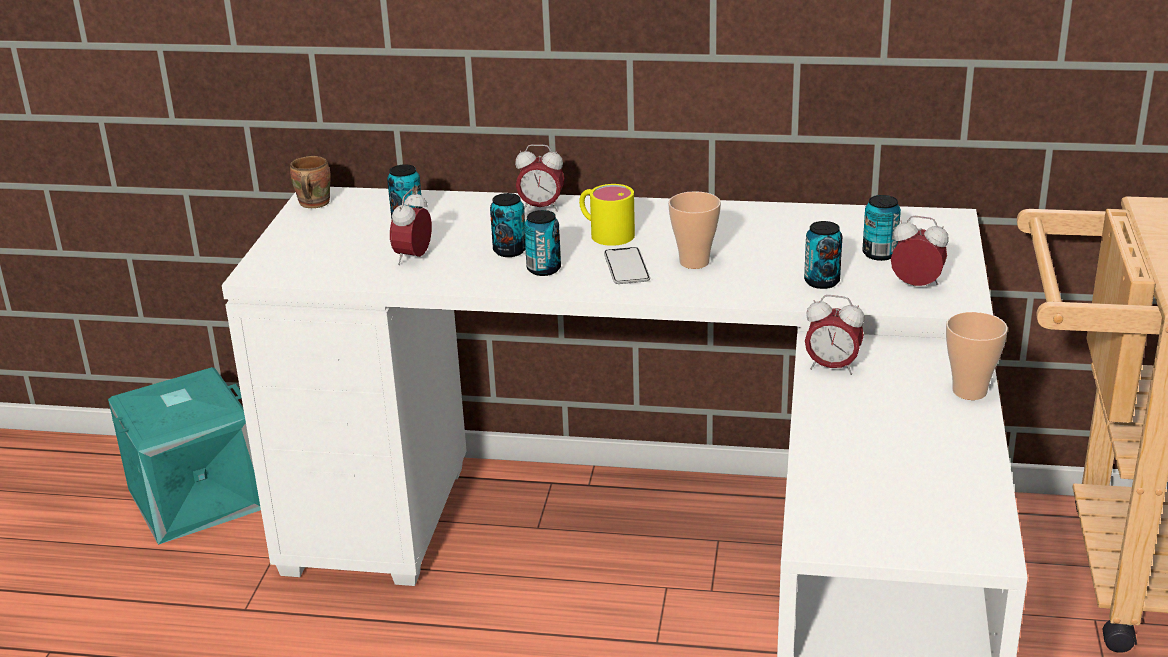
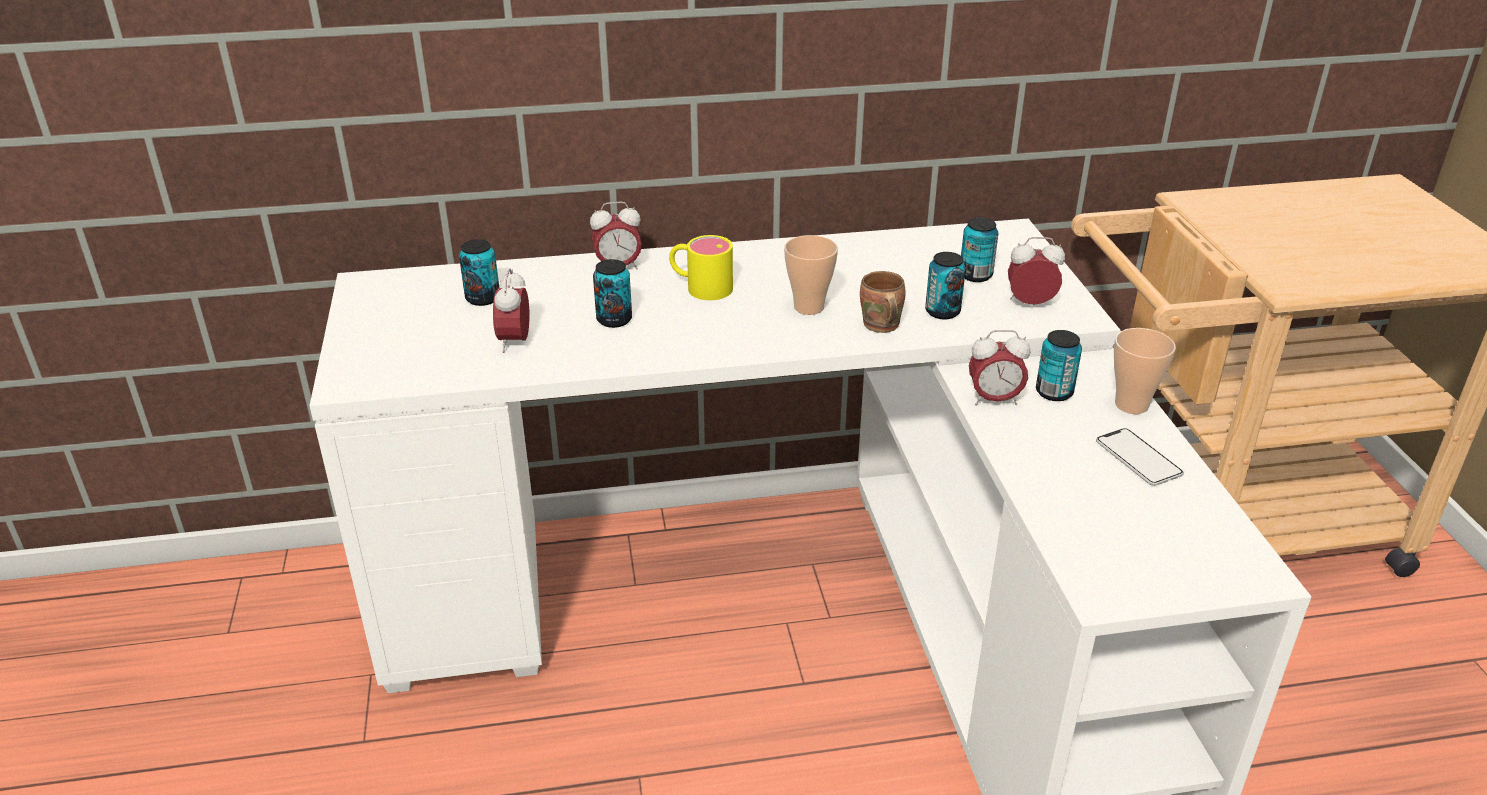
camera: 20 degrees left, 5 degrees up
(196, 497) = (254, 621): turquoise storage box -> none
(312, 204) = (364, 293): brown mug -> brown mug (879, 326)
(544, 269) = (662, 336): can -> can (1054, 392)
(626, 267) = (745, 322): phone -> phone (1138, 458)

